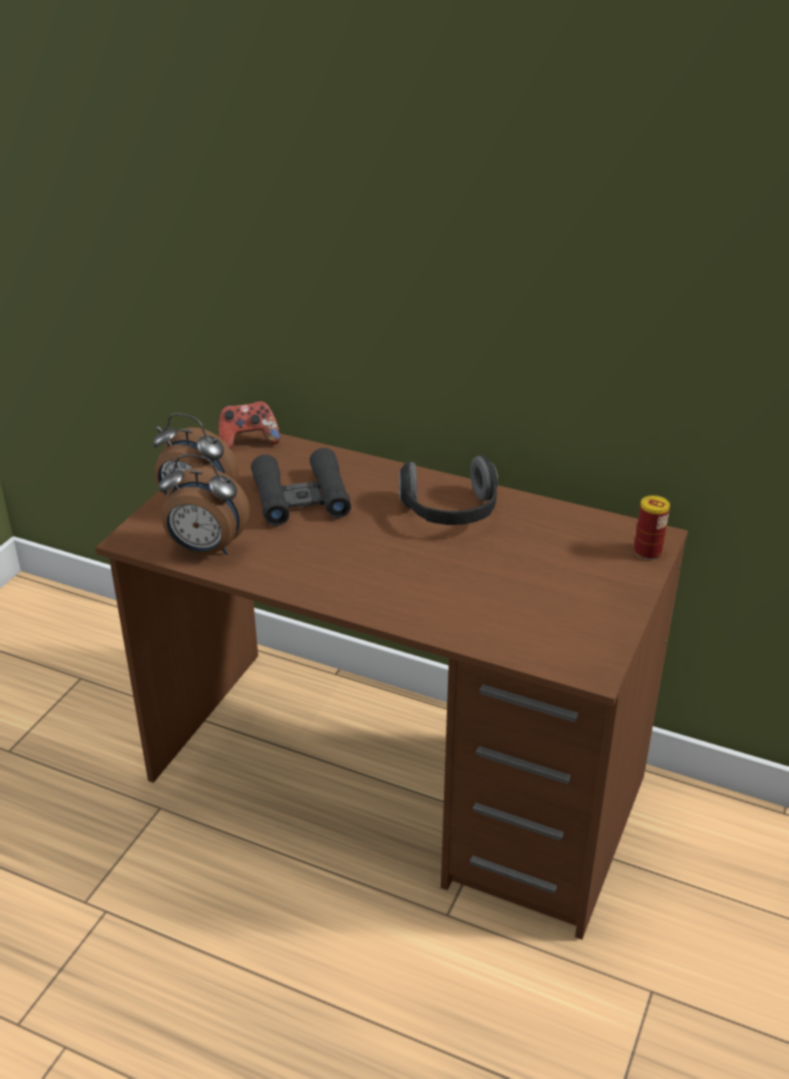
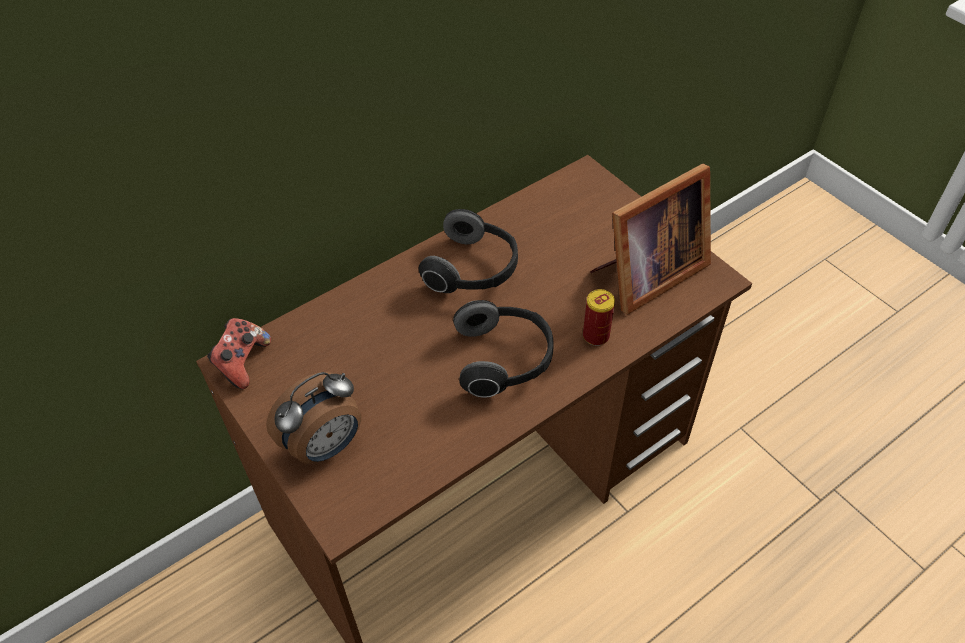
camera: 60 degrees left, 15 degrees up
(206, 550) = (405, 464): alarm clock -> none
(301, 498) = (374, 359): black binoculars -> none
(358, 564) = (504, 360): none -> headphones
(547, 618) = (645, 275): none -> picture frame
(647, 551) = (600, 186): can -> can (596, 336)

